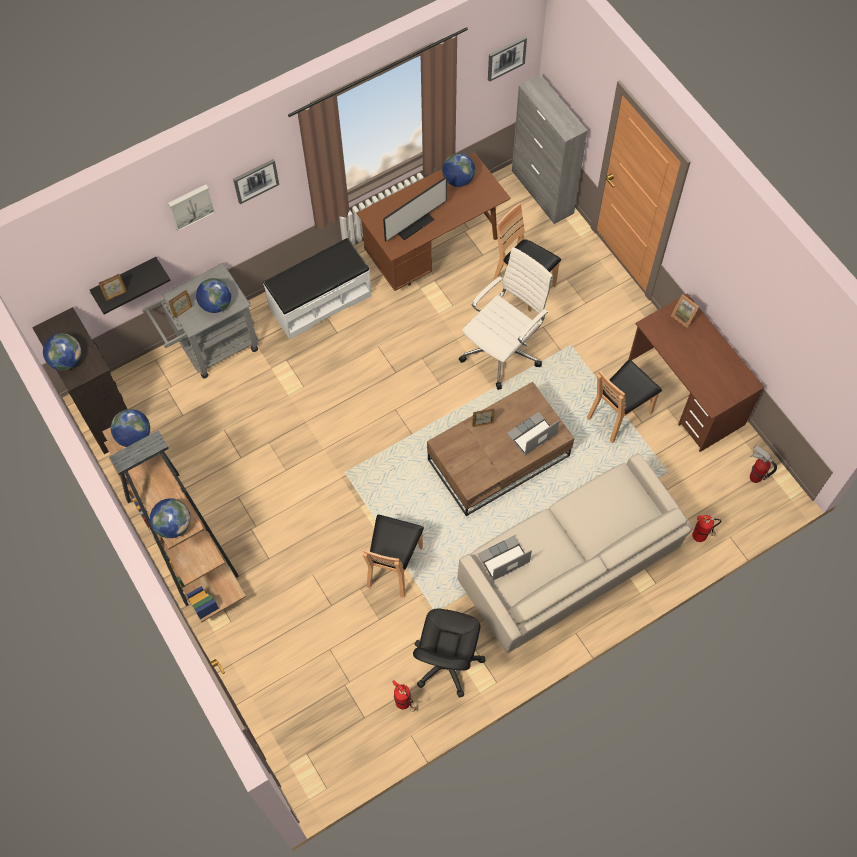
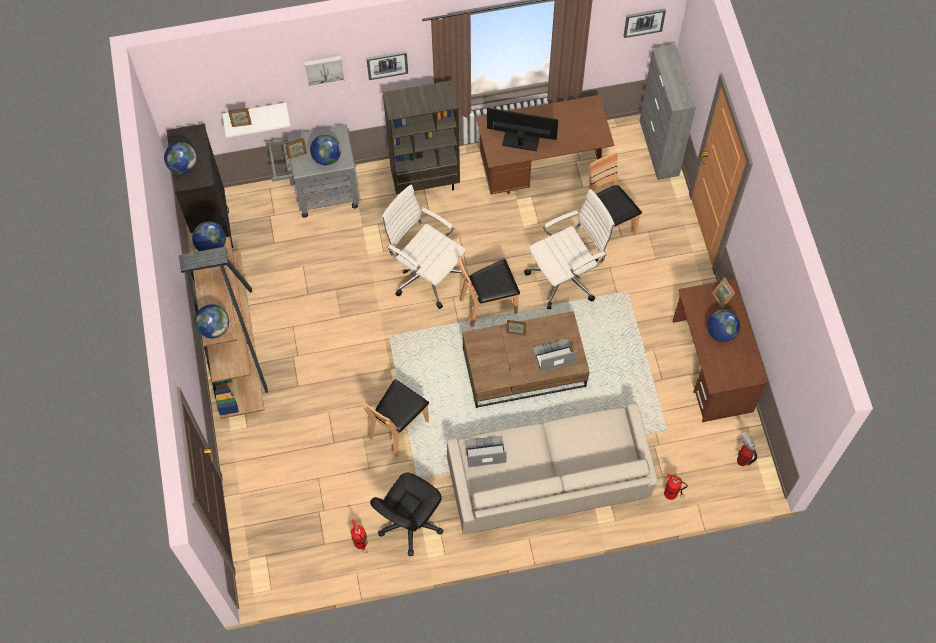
camera: 20 degrees right, 0 degrees up
(125, 280) = (256, 114): black shelf -> white shelf
(320, 301) = (426, 183): white bench -> brown bookcase
(358, 394) = (426, 273): none -> white office chair
(413, 224) = (520, 141): monitor -> monitor turned 150 degrees counterclockwise
(458, 179) = (575, 115): globe -> globe (720, 332)
(619, 414) = (644, 365): brown chair -> brown chair (488, 305)

